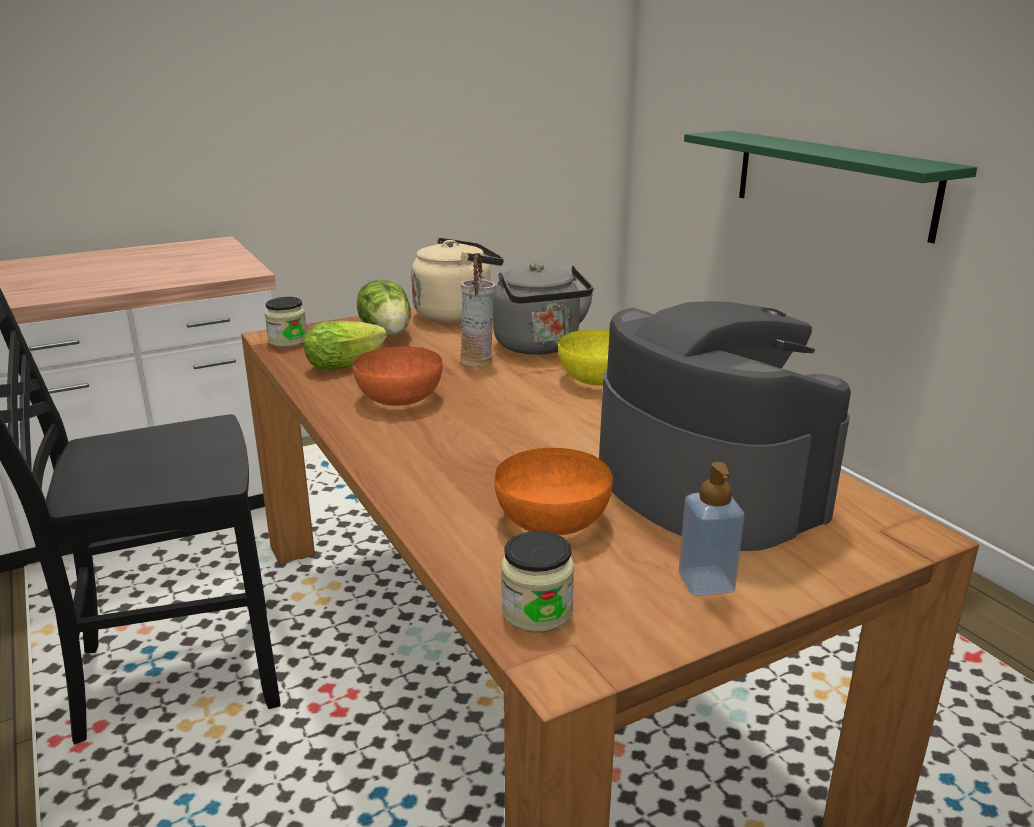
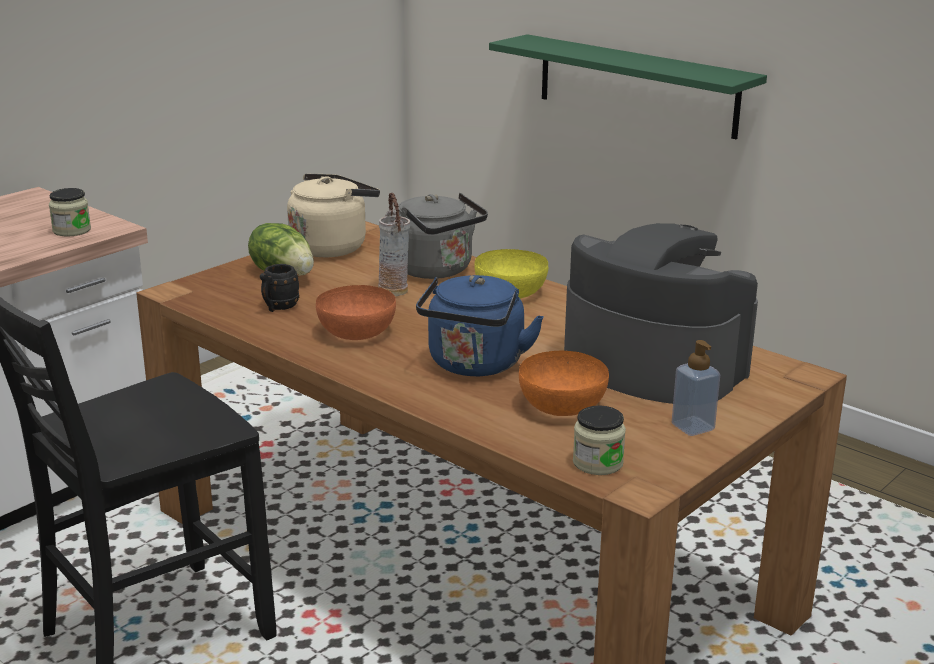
camera: 20 degrees left, 0 degrees up
(288, 341) = (195, 294): jar -> jar (72, 230)
(349, 363) = (278, 307): lettuce -> black mug
(490, 452) = (474, 366): none -> blue kettle

